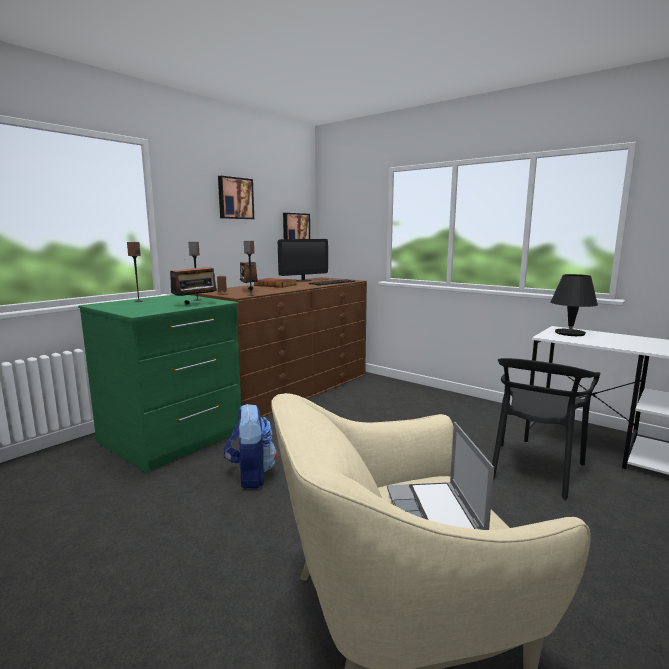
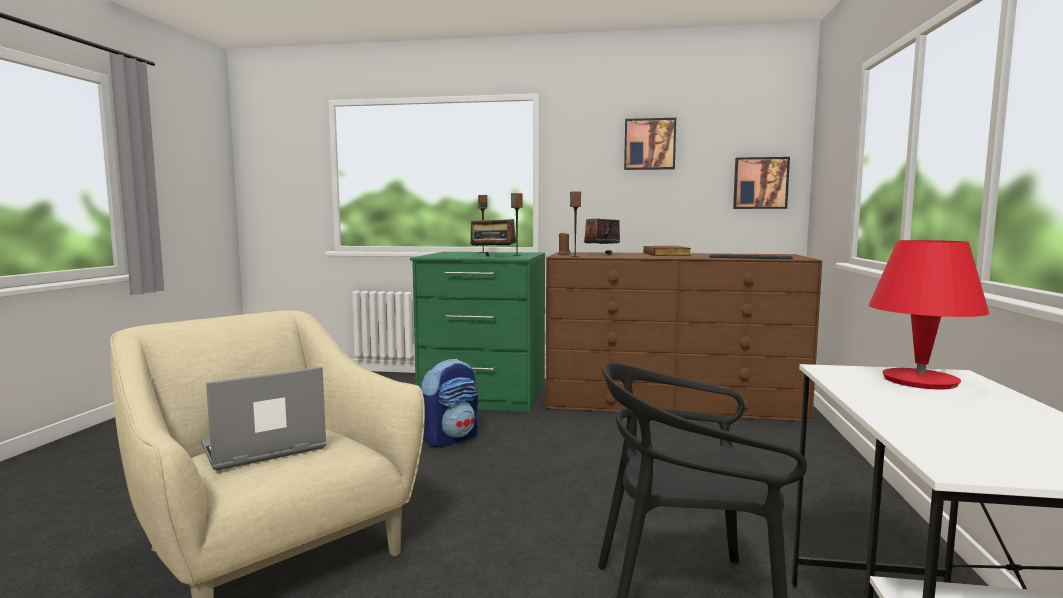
camera: 60 degrees right, 5 degrees down
(303, 280) = (735, 254): monitor -> none
(569, 333) = (919, 380): black table lamp -> red table lamp

